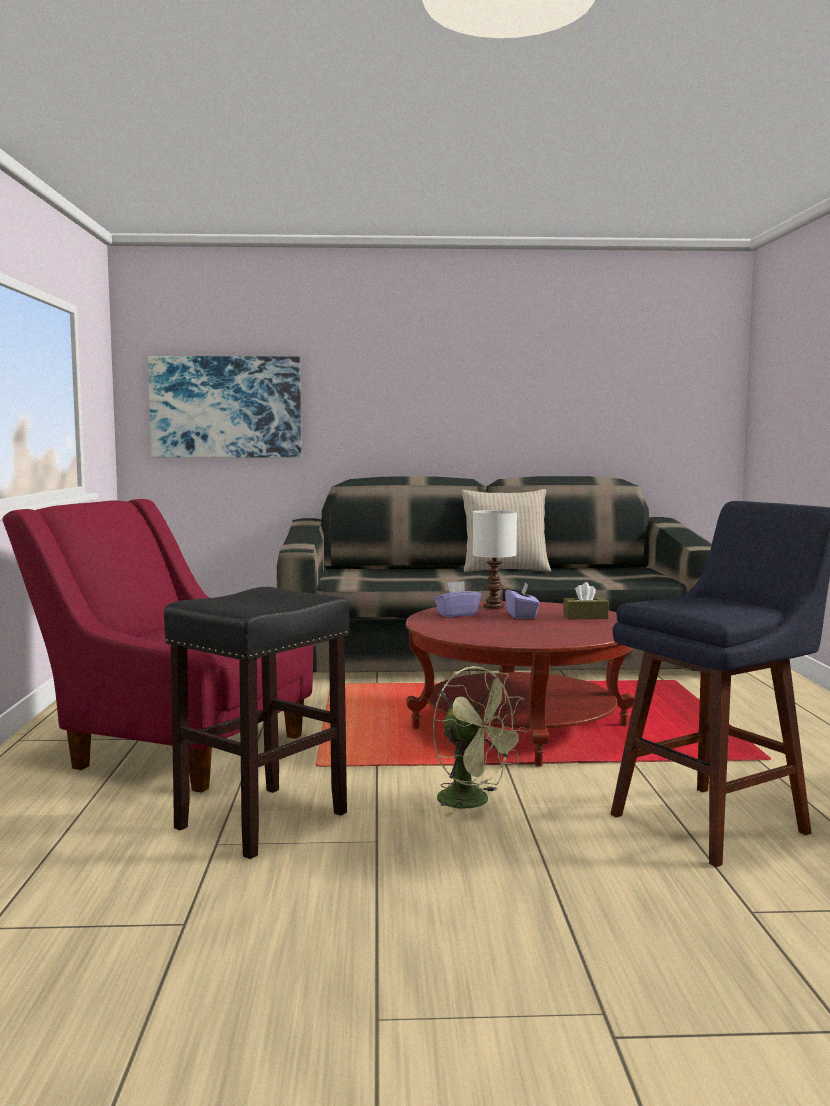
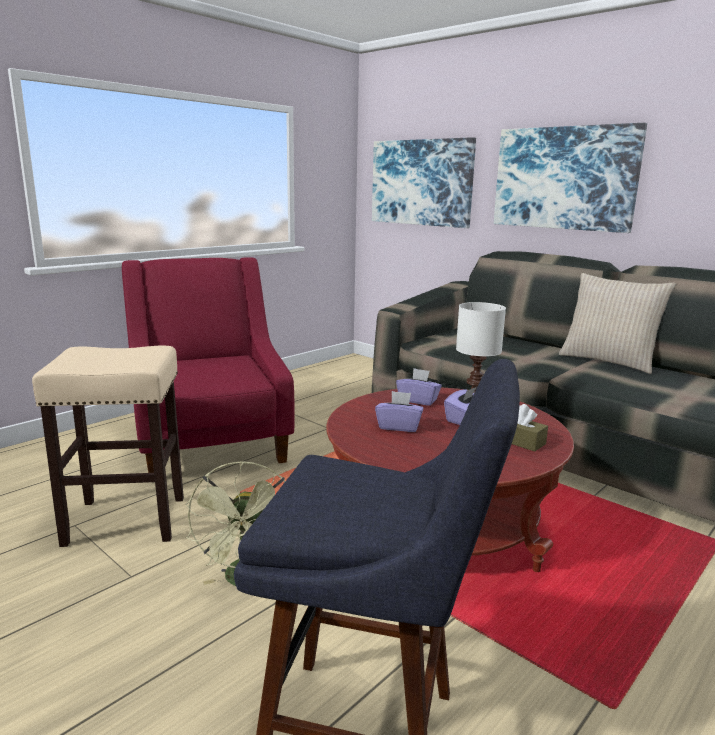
camera: 45 degrees right, 10 degrees up
(263, 819) = (128, 520): black stool -> beige stool
(409, 400) = (564, 178): none -> picture
(496, 628) = (399, 426): none -> purple tissue box

